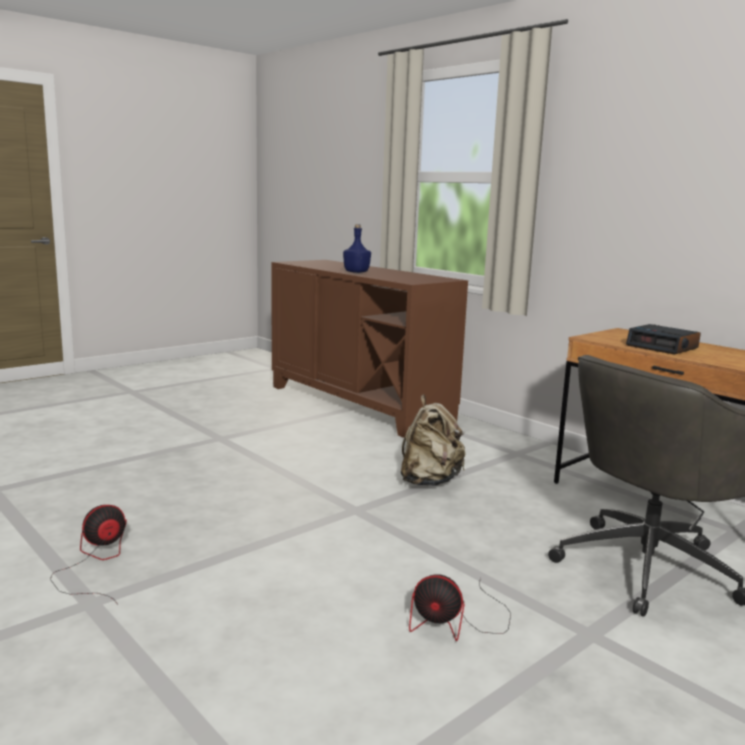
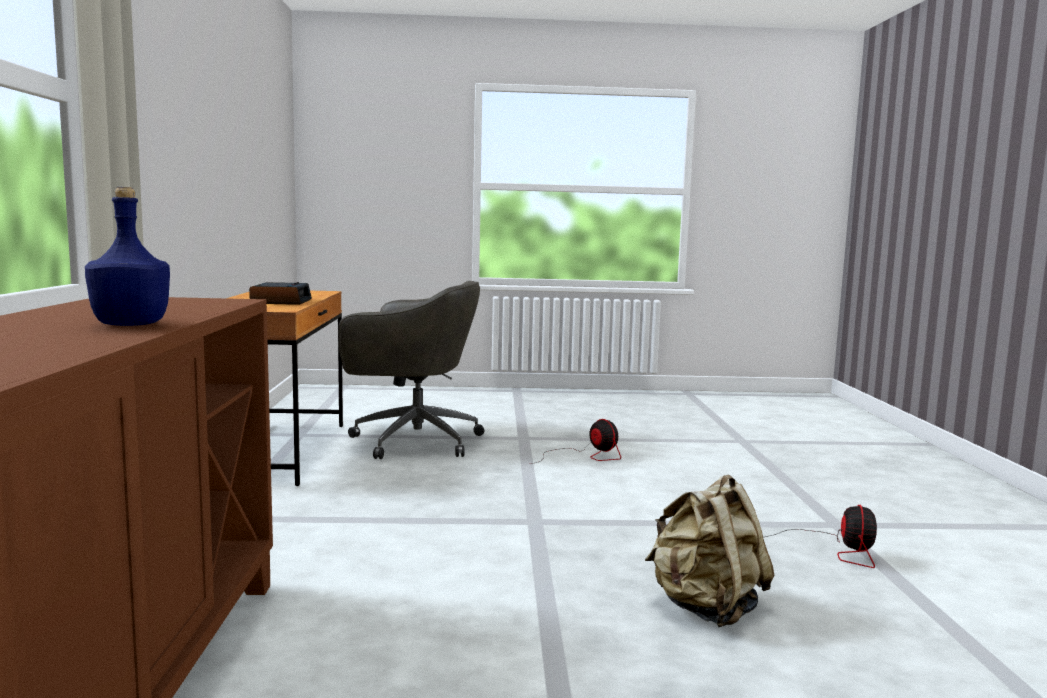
camera: 140 degrees left, 5 degrees down
(96, 563) = (834, 550): fan -> fan turned 75 degrees counterclockwise
(429, 481) = (403, 522): beige backpack -> beige backpack (706, 608)

